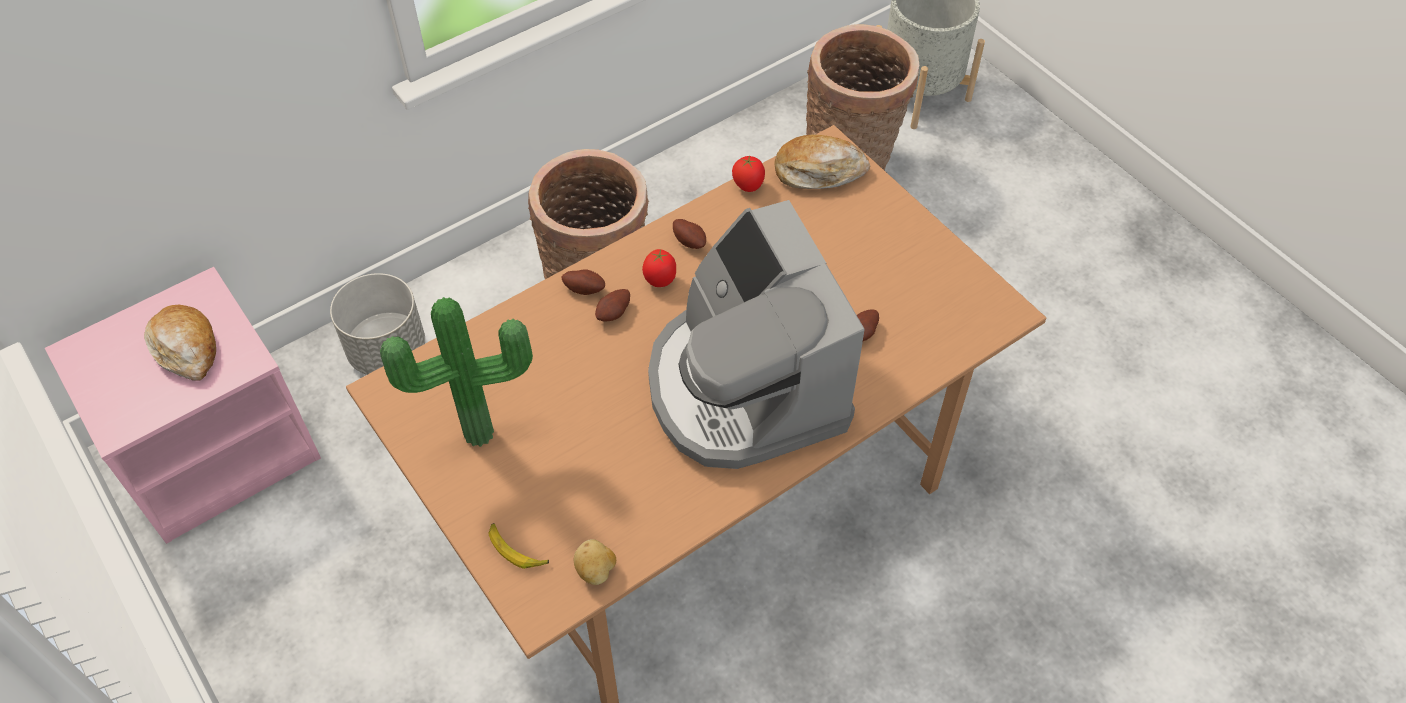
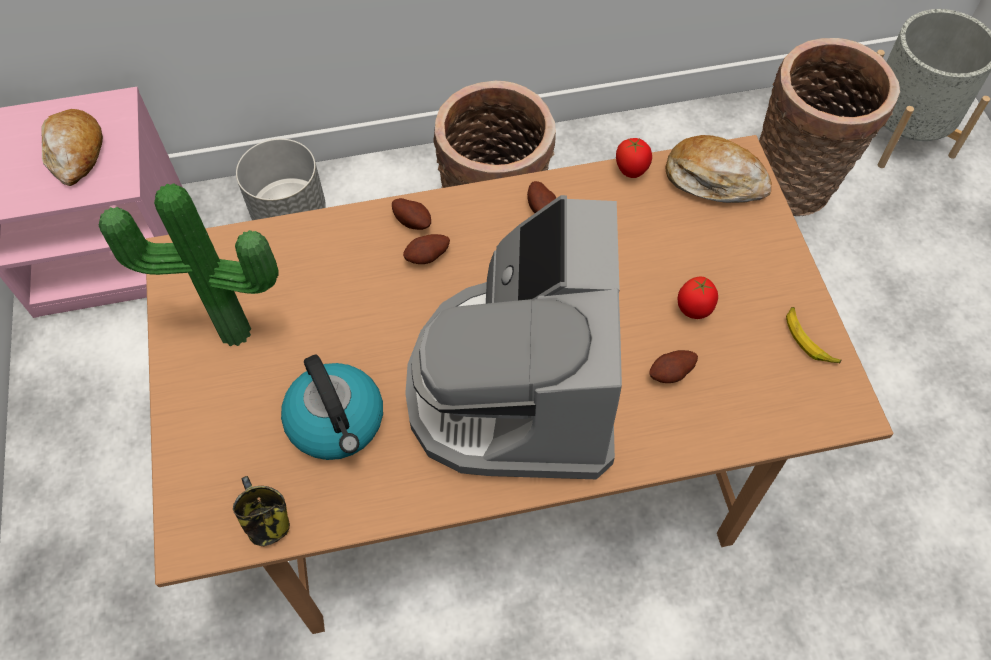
camera: 25 degrees right, 5 degrees up
(516, 550) = (204, 467): banana -> banana (808, 339)
(596, 570) = (267, 523): potato -> mug
(611, 471) = (337, 422): none -> kettle
(660, 281) = (491, 240): tomato -> tomato (694, 310)

